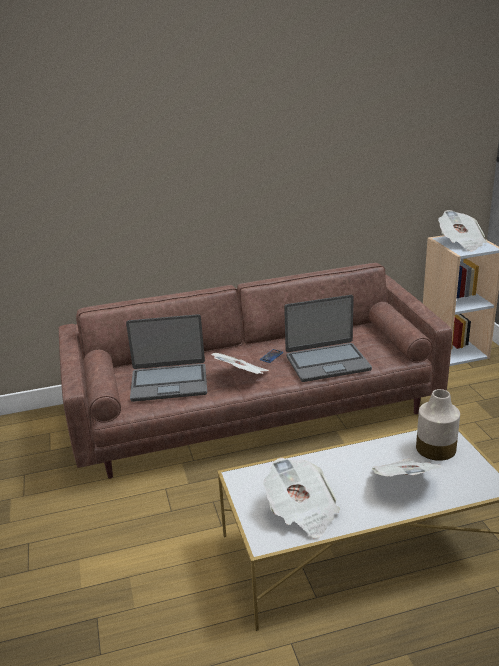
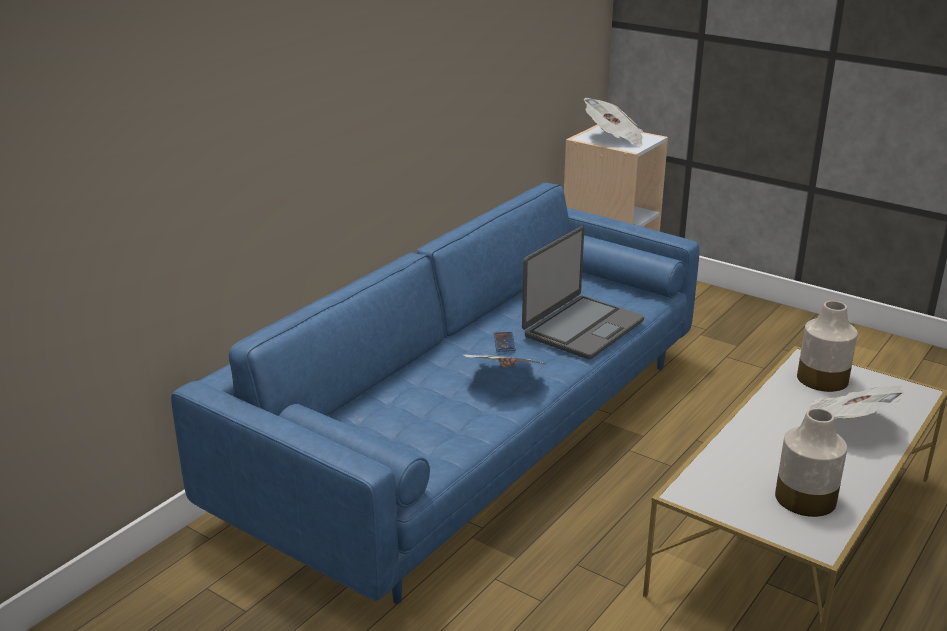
camera: 40 degrees left, 0 degrees up
(169, 383) = (422, 421): laptop -> none
(254, 409) = (473, 434): brown sofa -> blue sofa
(302, 512) = (806, 498): newspaper -> beige vase

